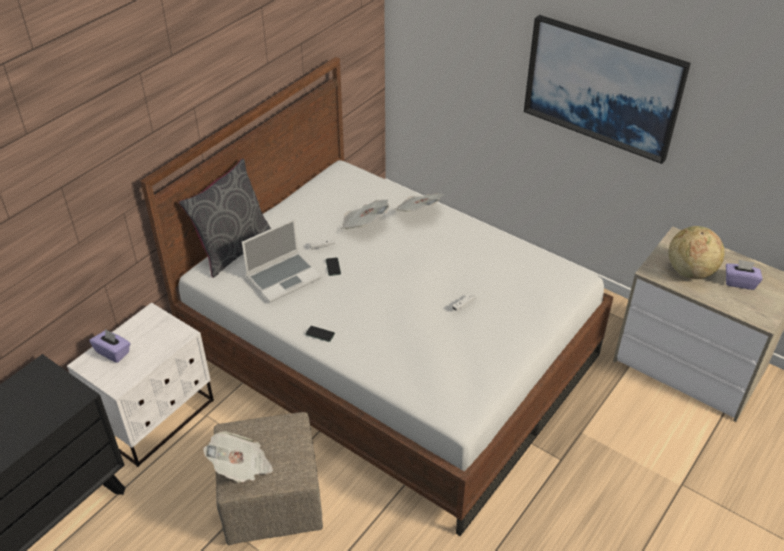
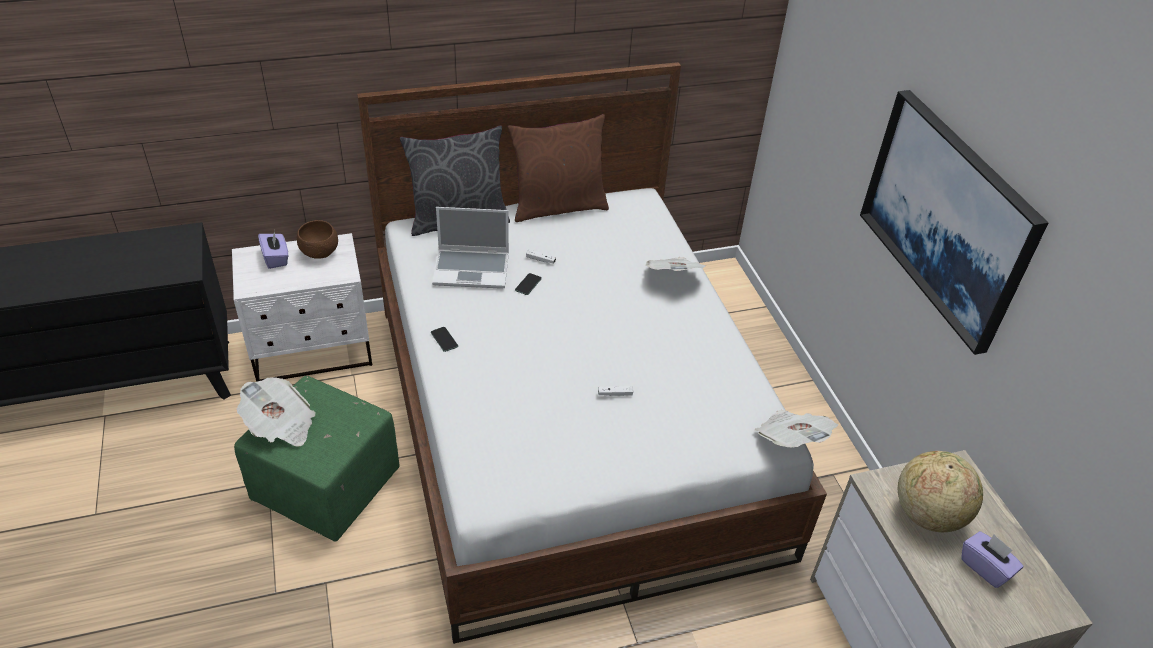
camera: 35 degrees right, 0 degrees up
(145, 329) = (321, 253): none -> brown bowl
(273, 499) = (328, 486): beige ottoman -> green ottoman
(292, 204) = (558, 206): none -> brown pillow
(364, 225) = (604, 260): newspaper -> newspaper (791, 440)

